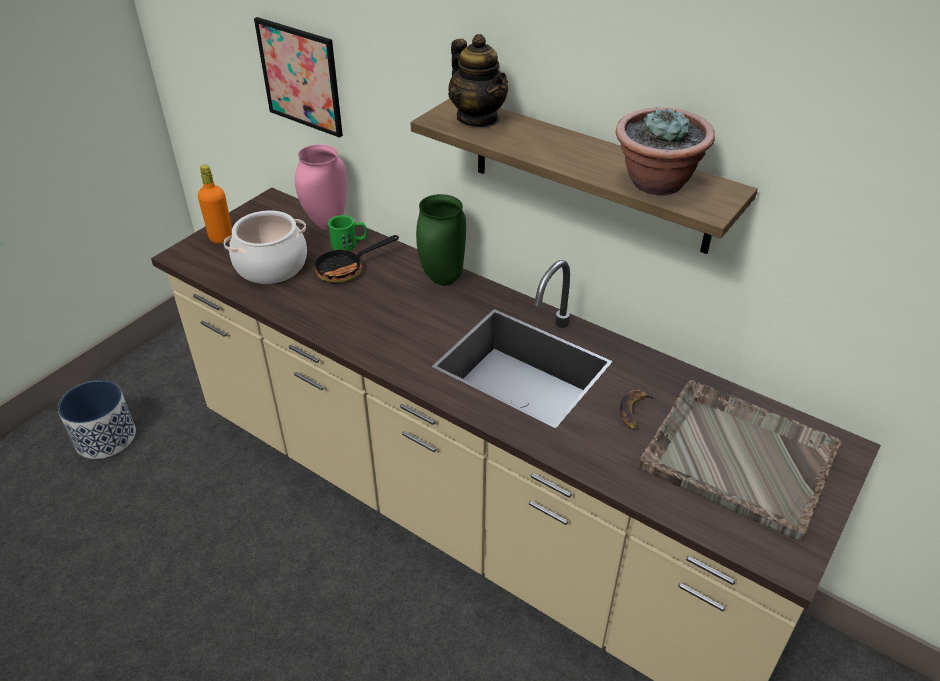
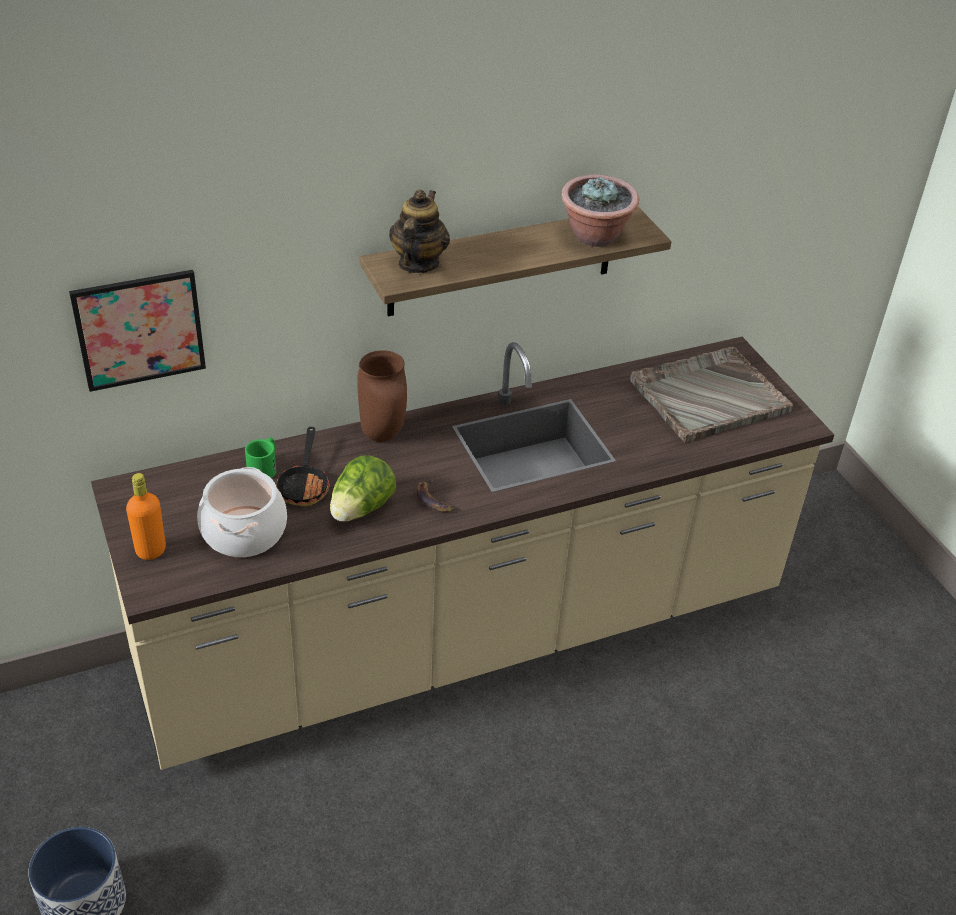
camera: 60 degrees left, 0 degrees up
(326, 224) = (212, 469): pink vase -> none
(344, 307) = (361, 509): none -> lettuce
(441, 279) = (381, 435): green vase -> brown vase
(478, 118) = (418, 263): teapot -> teapot turned 75 degrees counterclockwise
(635, 411) = (631, 416): banana -> banana (433, 500)

